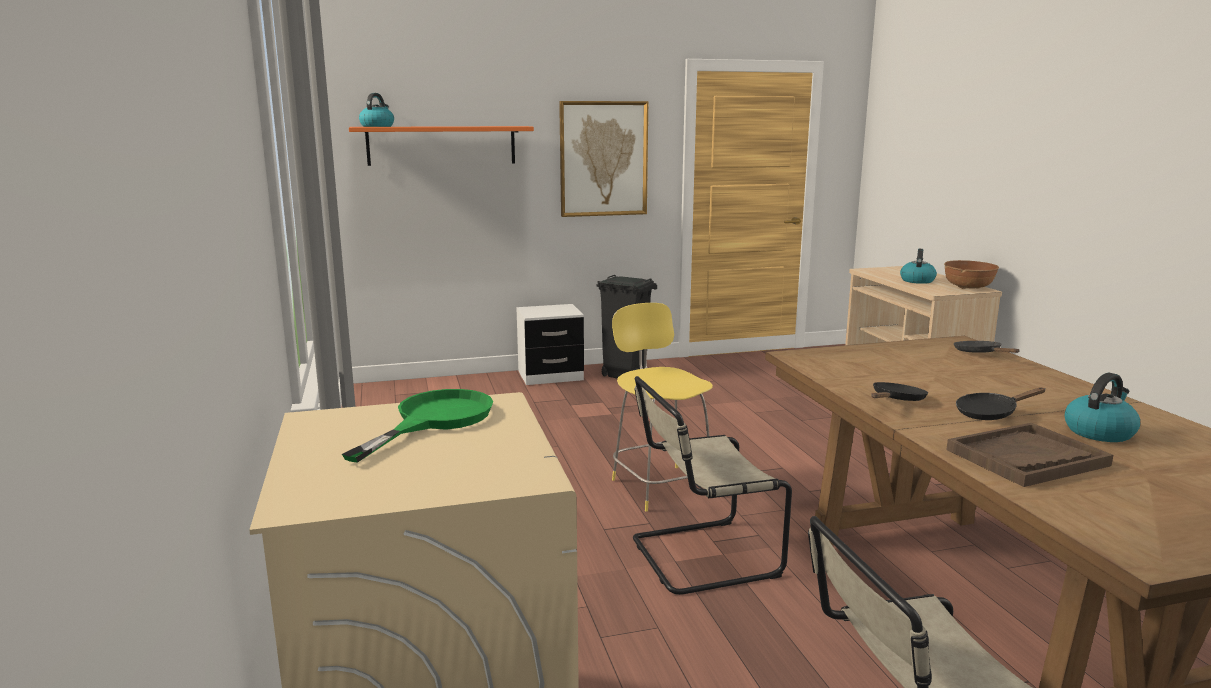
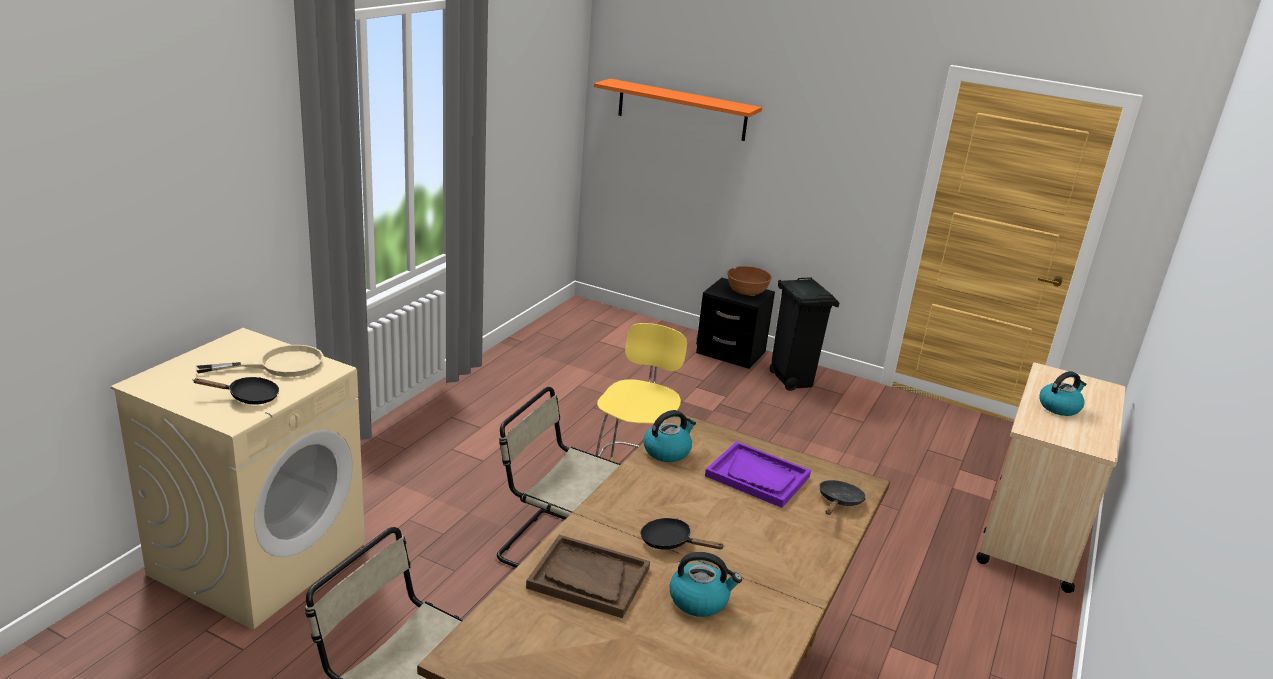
camera: 40 degrees right, 10 degrees up
(377, 126) = (624, 84): kettle -> kettle (667, 451)
(434, 420) = (279, 365): green frying pan -> beige frying pan
(550, 376) = (730, 353): white nightstand -> black nightstand
(603, 159) = (834, 156): picture -> none
(896, 400) = (640, 496): black frying pan -> black frying pan (248, 397)
(912, 361) = (758, 476): none -> purple tray
(968, 287) = (1090, 440): brown bowl -> brown bowl (746, 293)

